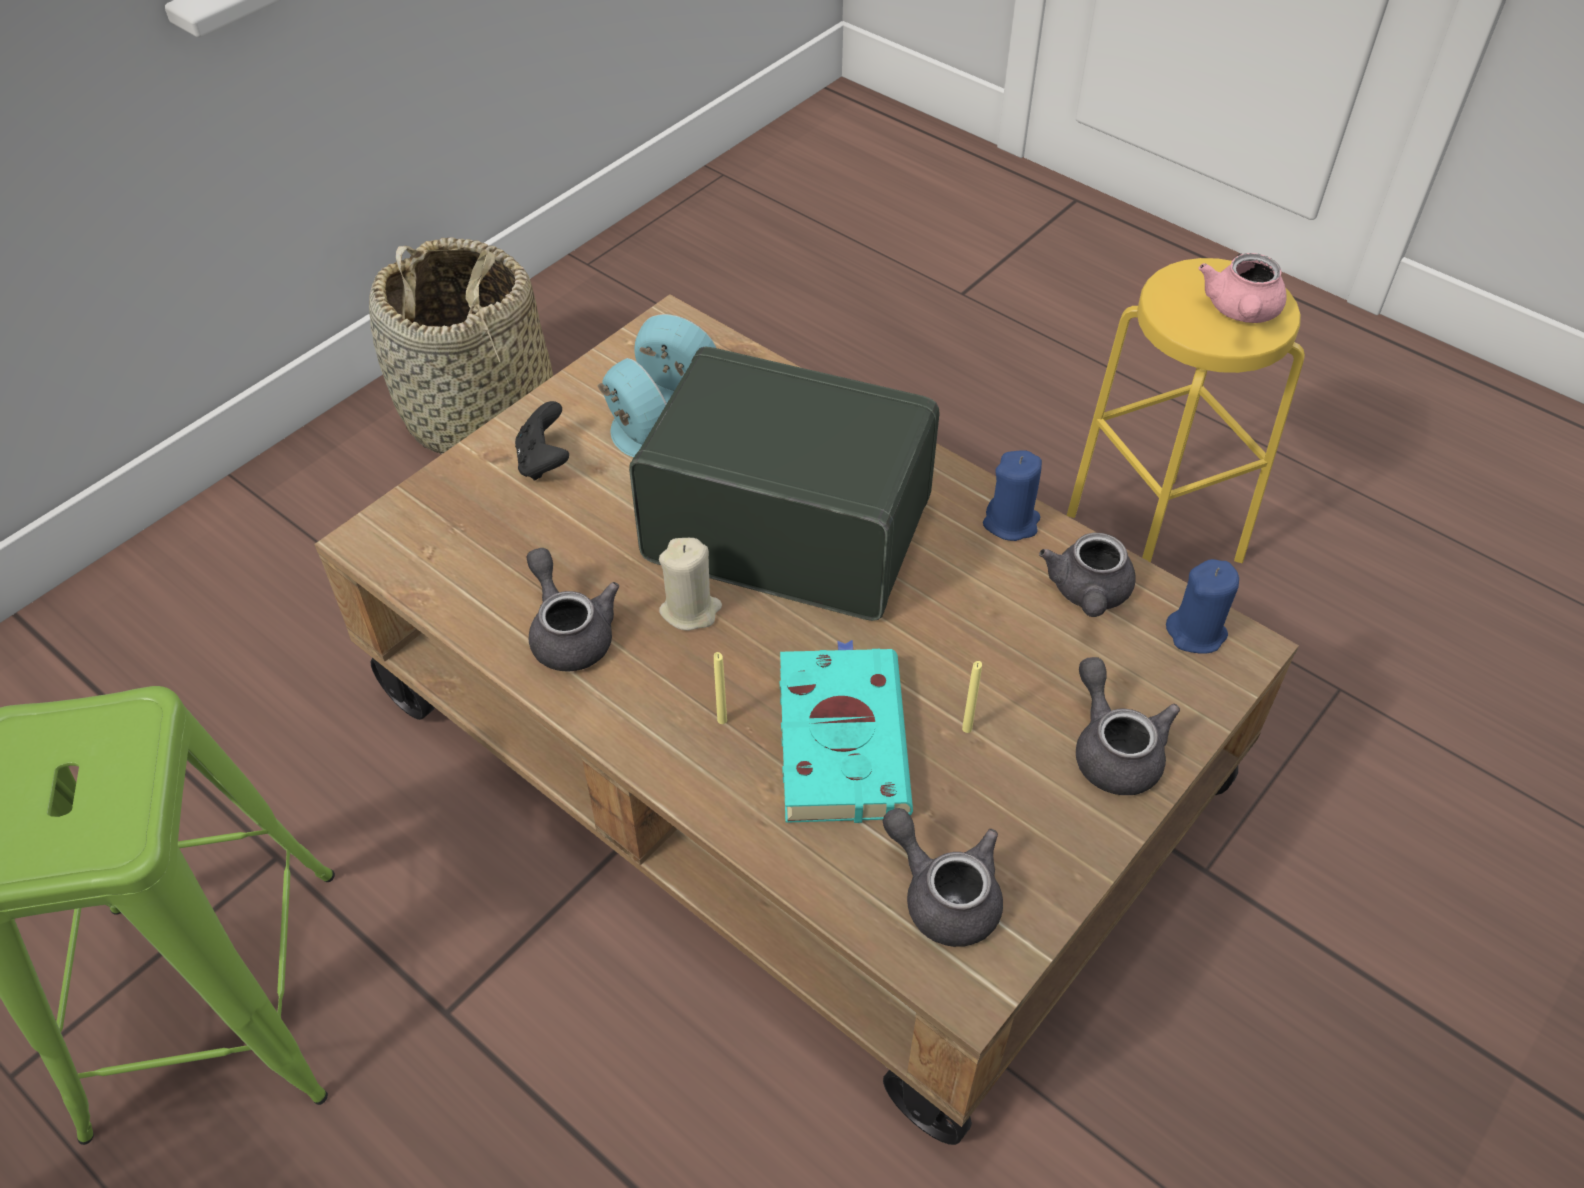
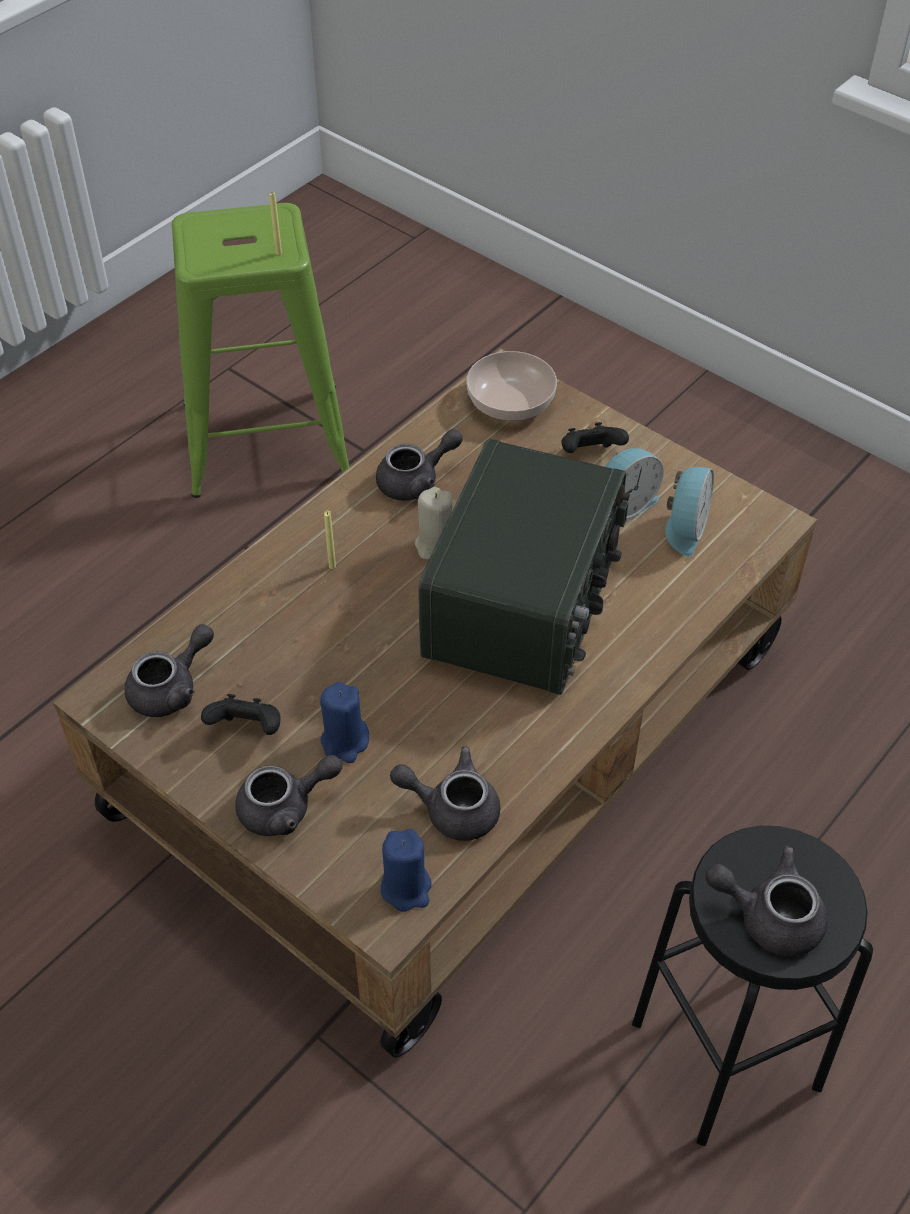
camera: 90 degrees right, 0 degrees up
(428, 533) = (511, 400): none -> bowl
(480, 414) = (803, 504): basket -> none
(840, 736) = (312, 633): turquoise book -> none
(967, 729) = (313, 711): yellow candle -> yellow candle (278, 253)
(1002, 798) = (247, 729): none -> black game controller
(1011, 522) = (537, 758): blue candle -> blue candle (345, 742)
(1154, 536) = (725, 1054): yellow stool -> black stool
(1240, 312) = (768, 916): pink teapot -> grey teapot

